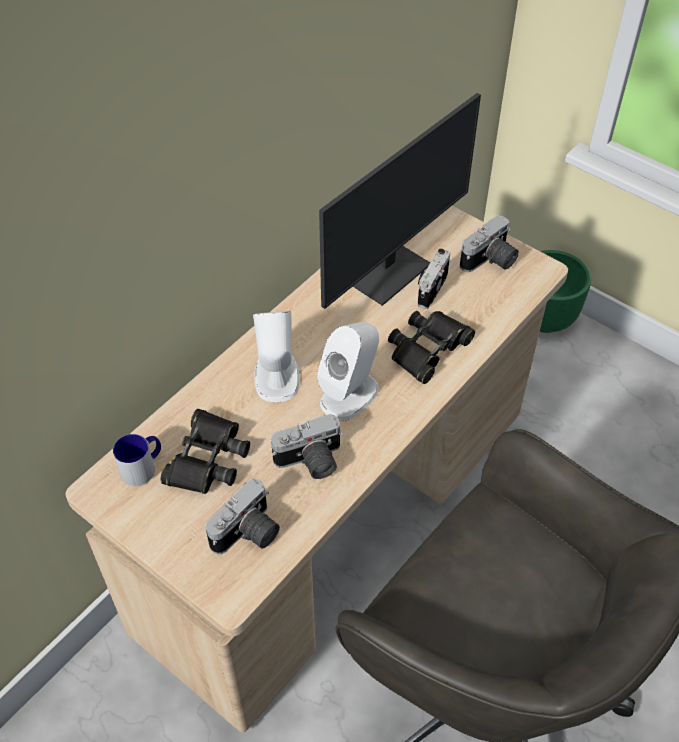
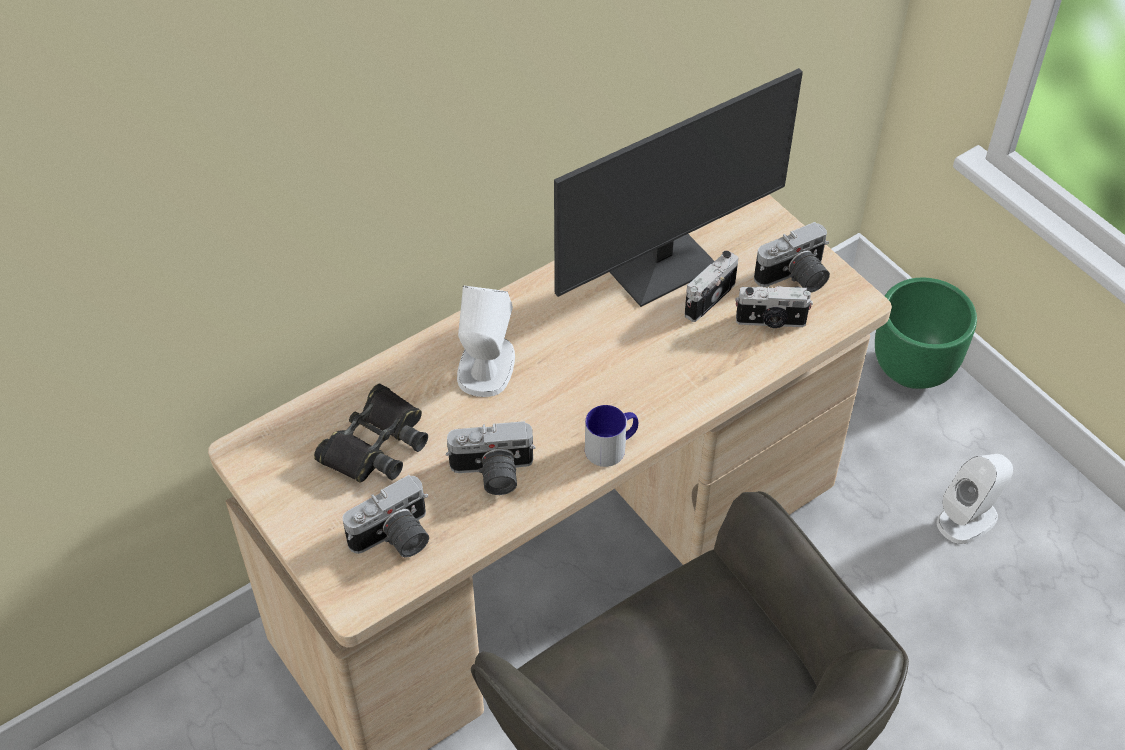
camera: 15 degrees right, 0 degrees up
(143, 467) = (301, 437): mug -> mug (612, 447)
(350, 394) = (565, 405): white speaker -> white speaker (967, 518)
(428, 349) = (677, 371): black binoculars -> none
(484, 297) = (771, 322): none -> camera

